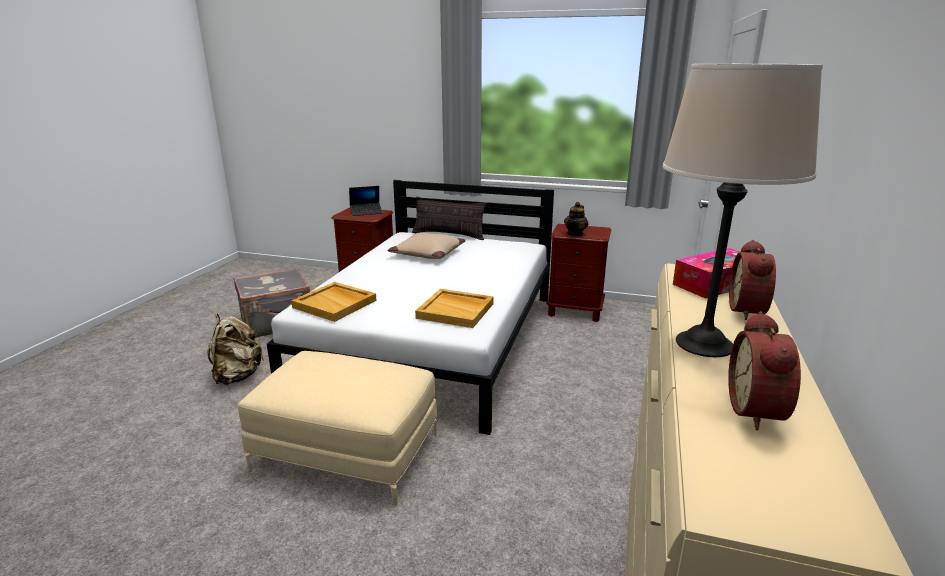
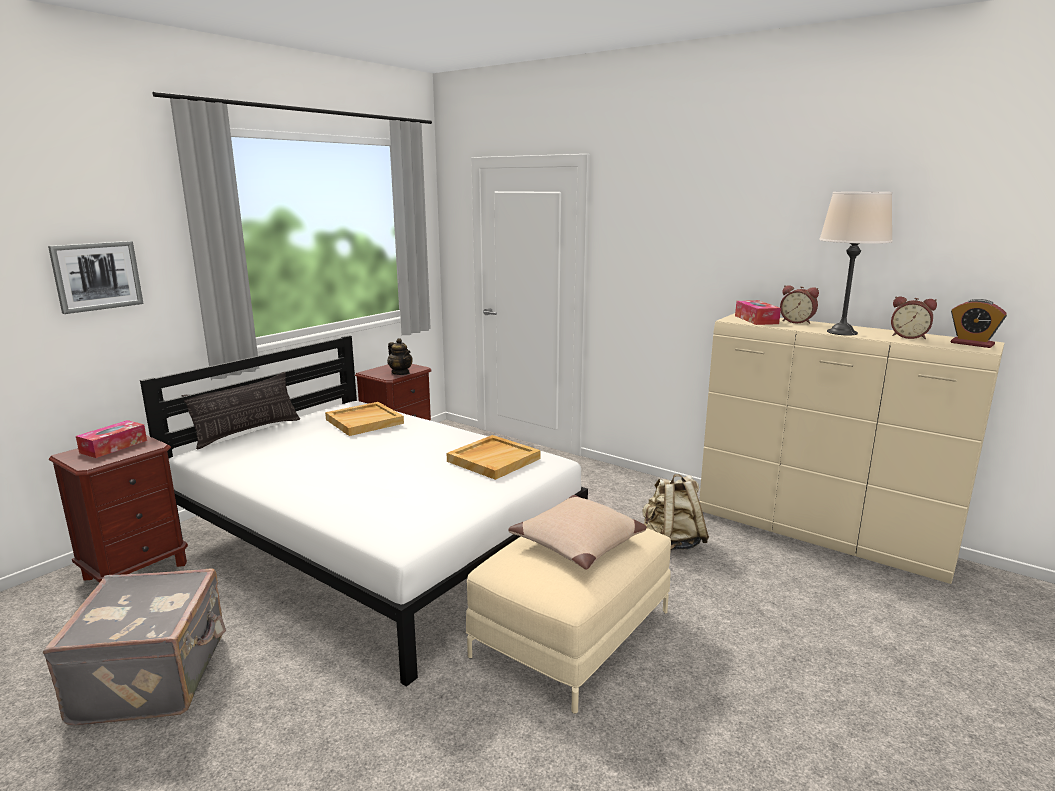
camera: 70 degrees left, 5 degrees down
(237, 376) = (312, 728): beige backpack -> beige backpack (672, 542)
(335, 304) = (409, 517): beige tray -> beige tray (365, 421)
(366, 212) = (114, 446): laptop -> tissue box
(396, 113) = (97, 276): none -> picture
(427, 254) = (300, 451): beige pillow -> beige pillow (579, 543)
(787, 498) = (972, 344): none -> alarm clock

